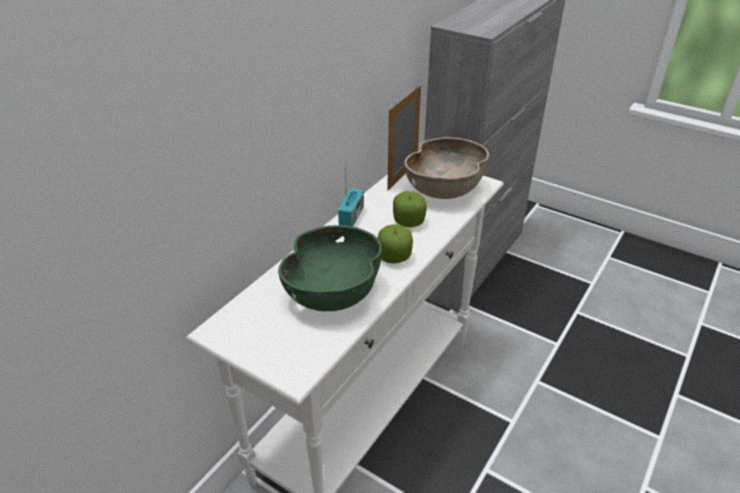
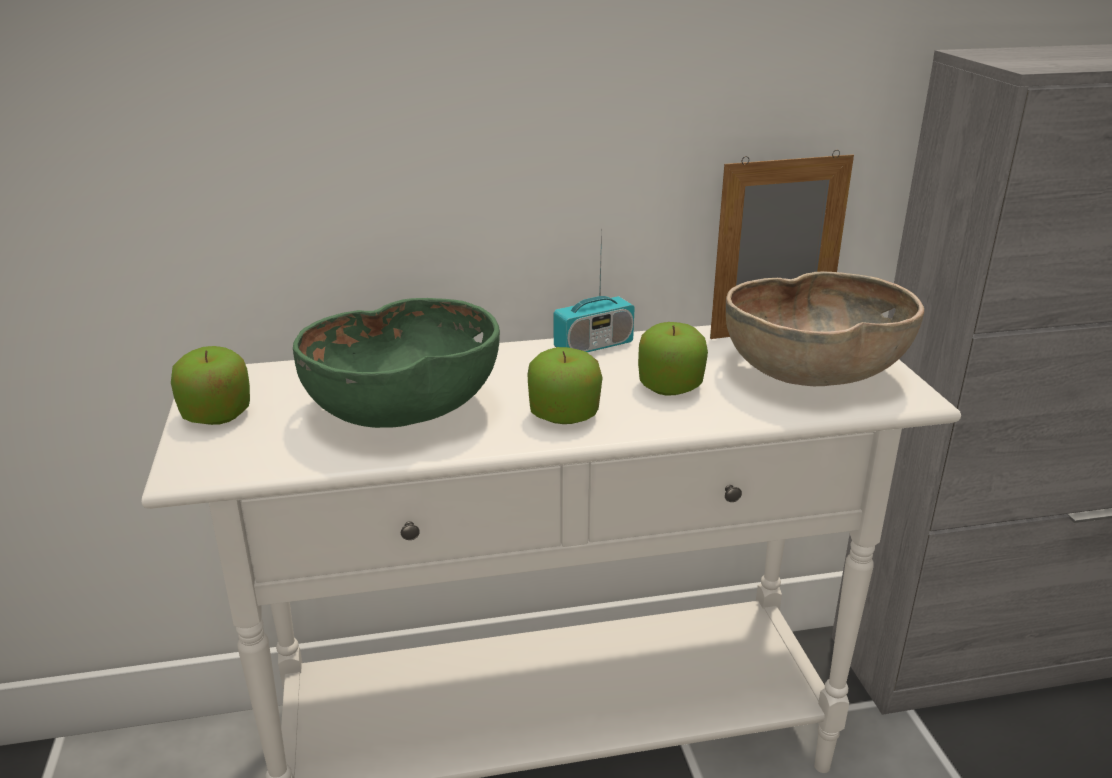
camera: 45 degrees right, 10 degrees down
(256, 345) = (216, 415): none -> apple

